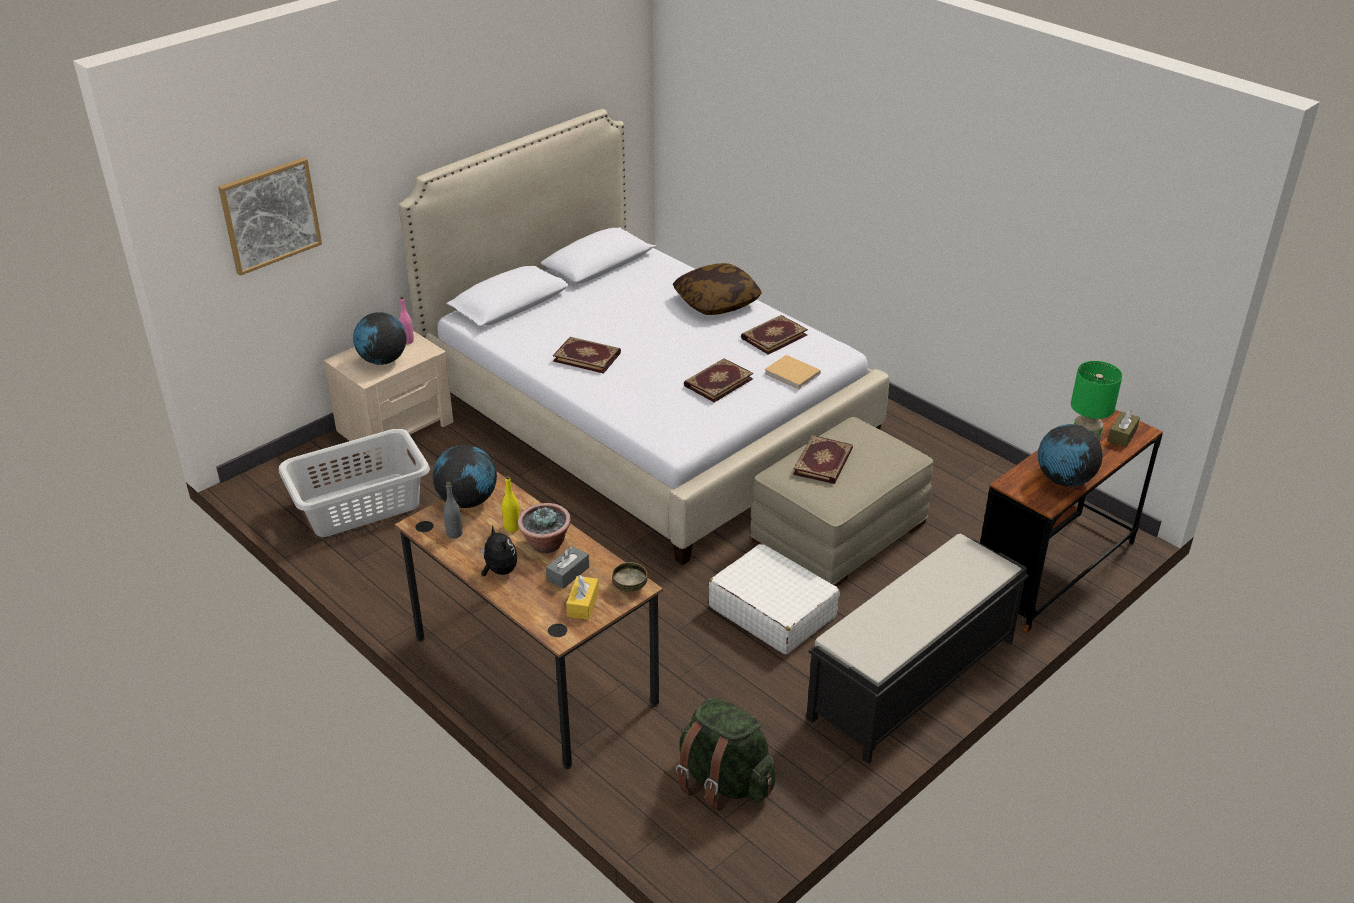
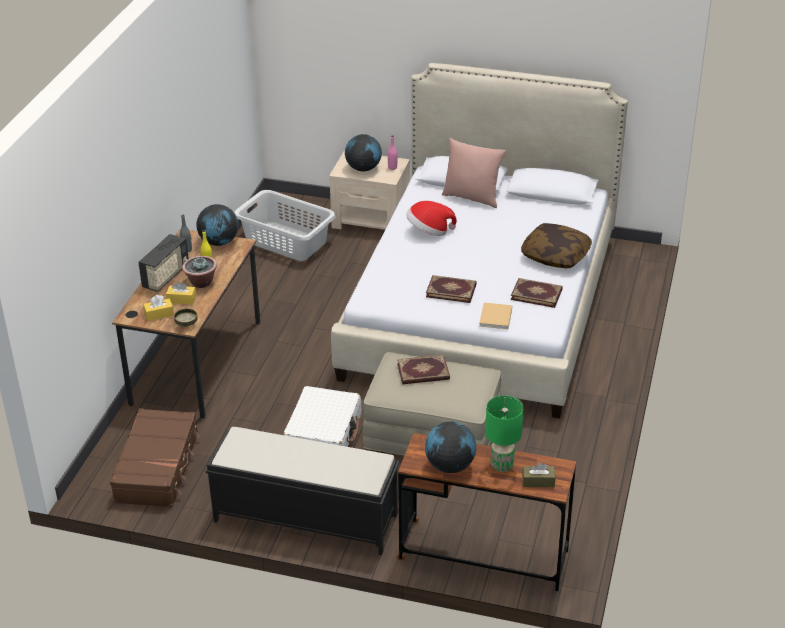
camera: 60 degrees right, 0 degrees up
(270, 215) = (323, 40): picture -> none
(499, 571) = (166, 276): plush toy -> radio
(552, 308) = (472, 197): none -> pink pillow
(568, 574) = (181, 299): grey tissue box -> yellow tissue box
(587, 356) = (429, 231): book -> hat
(723, 781) = (158, 467): green backpack -> brown suitcase

